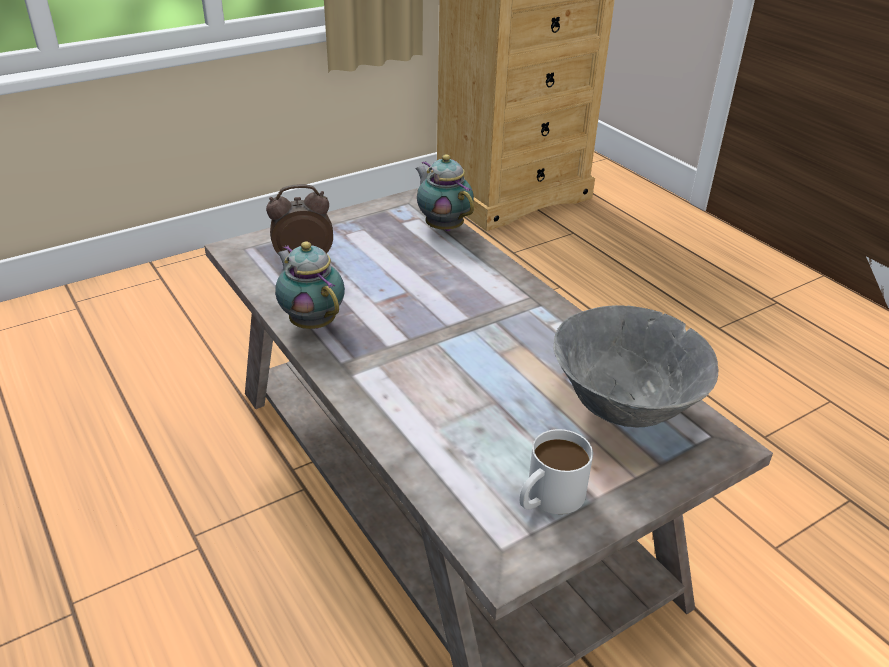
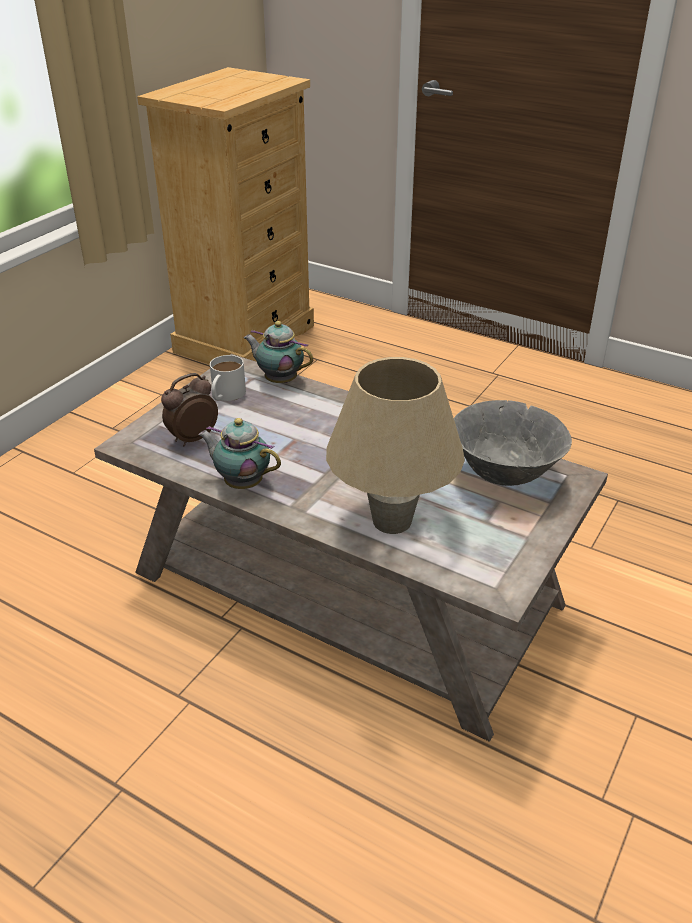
camera: 25 degrees left, 0 degrees up
(439, 419) = (391, 521): none -> beige table lamp
(547, 498) = (499, 547): white mug -> white mug (225, 395)

